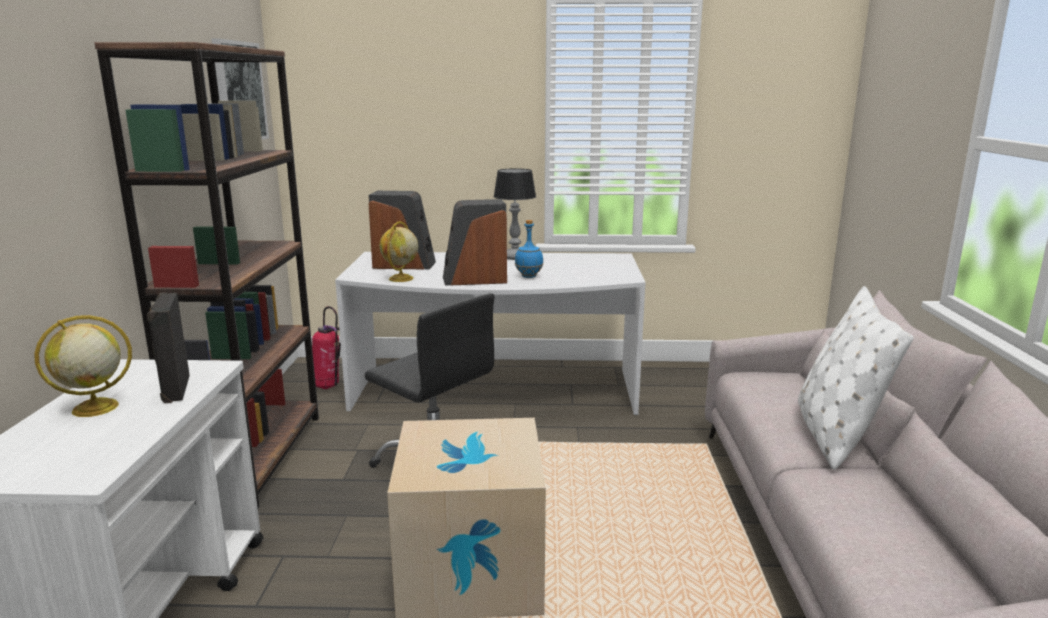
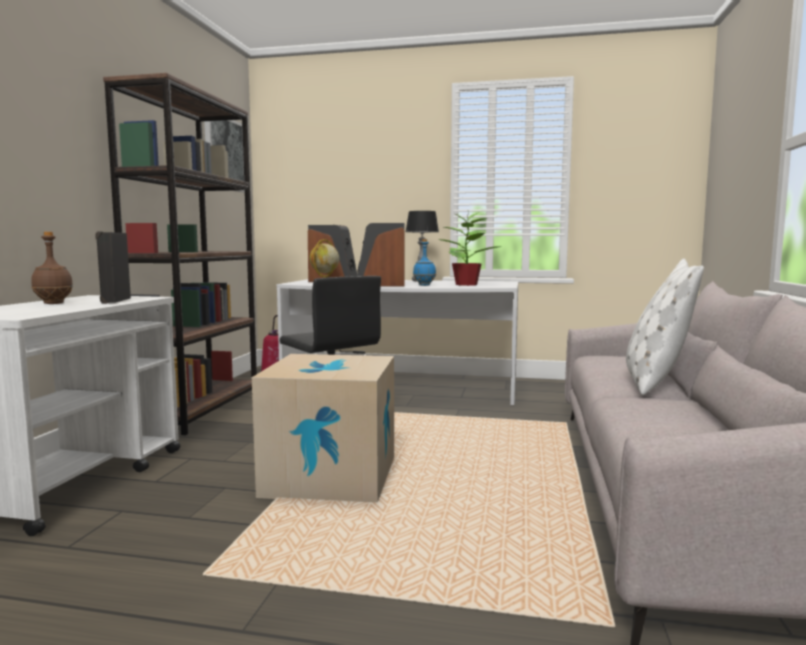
camera: 10 degrees right, 10 degrees down
(94, 408) = (53, 303): globe -> brown bottle
(577, 272) = (465, 284): none -> potted plant

